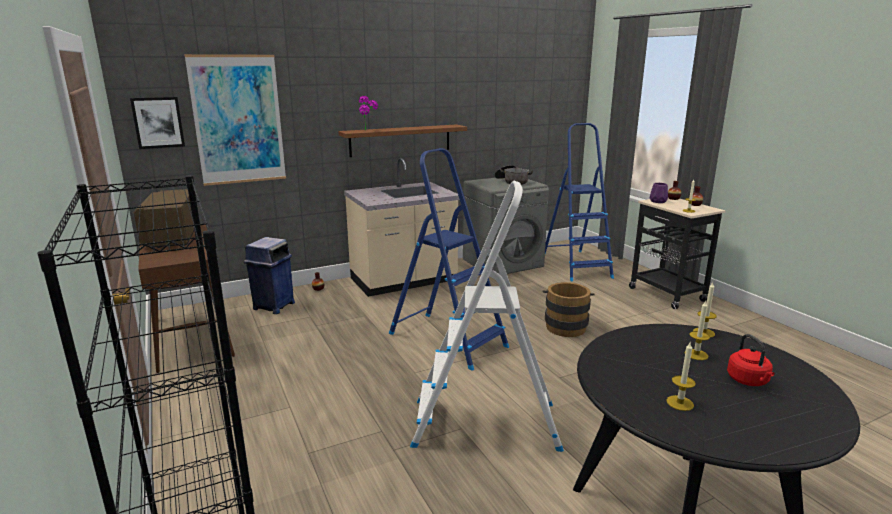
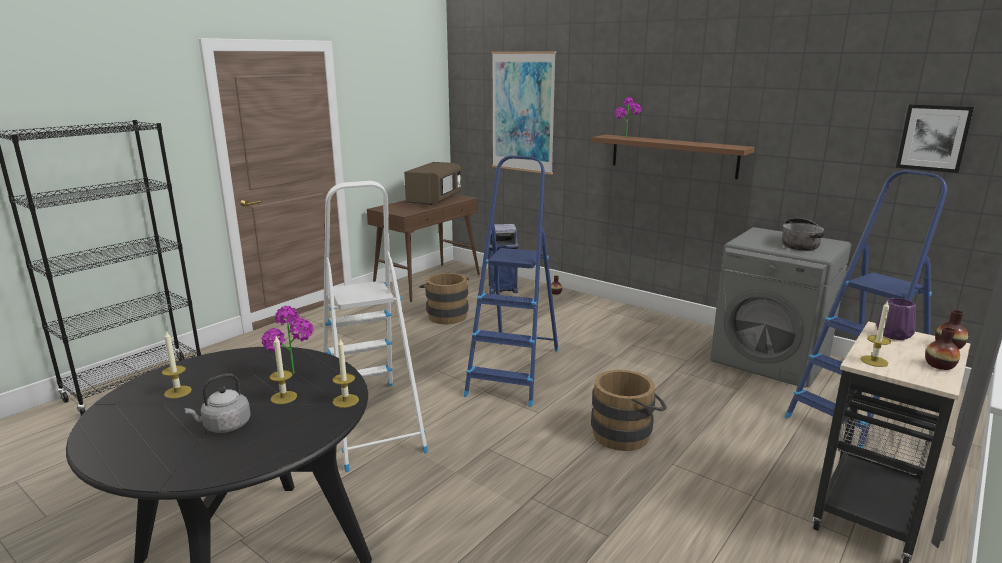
camera: 65 degrees right, 0 degrees up
(158, 122) = (472, 108): picture -> picture (933, 138)
(172, 237) = (435, 199): brown microwave -> brown microwave turned 150 degrees clockwise
(297, 345) = (446, 315): none -> brown bucket
(404, 281) = (624, 320): beige counter -> none
(657, 348) = (294, 377): none -> potted plant
(748, 381) = (224, 426): red kettle -> grey kettle

